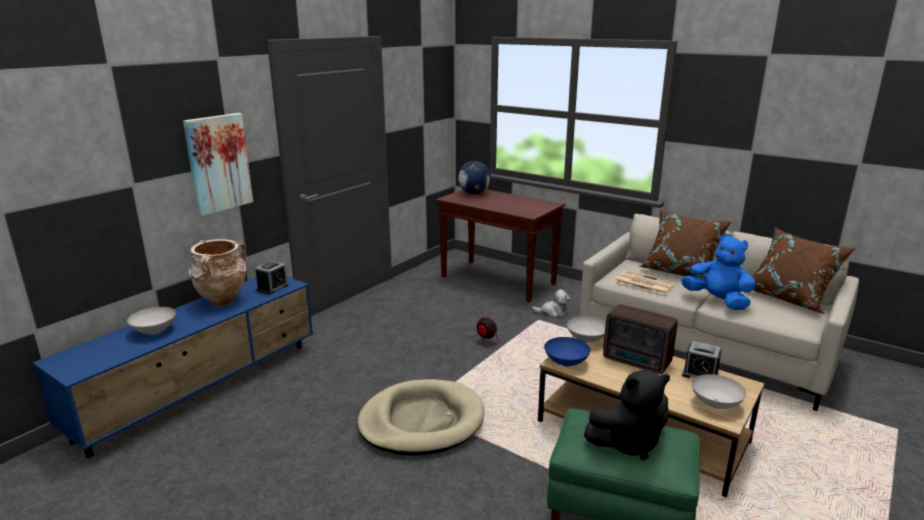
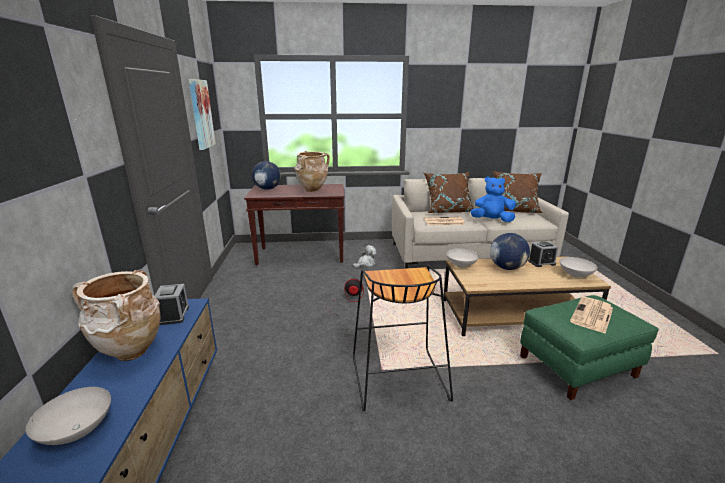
camera: 40 degrees left, 0 degrees up
(218, 163) = (73, 175): picture -> picture (201, 114)
(421, 421) = (397, 378): beige dog bed -> black stool
(514, 205) = (312, 190): none -> beige vase
(566, 363) = (478, 283): blue bowl -> none
(628, 443) = (592, 315): black plush toy -> newspaper
(637, 362) = (507, 268): radio -> globe

